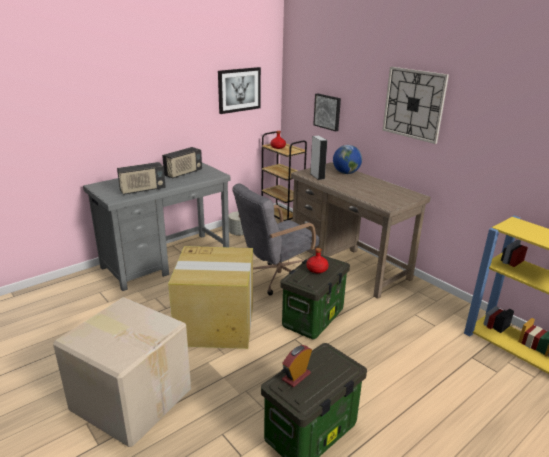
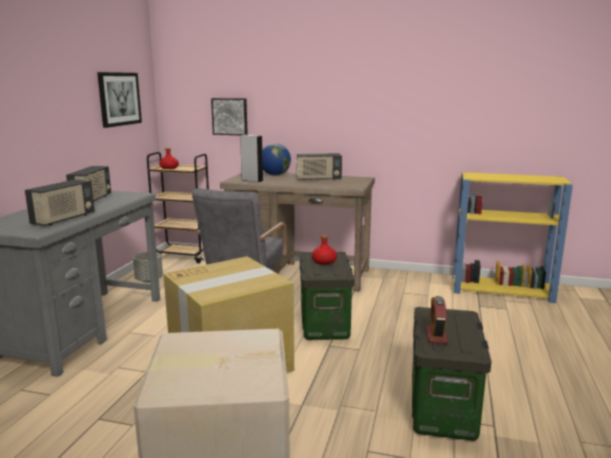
camera: 35 degrees left, 10 degrees down
(372, 188) = (318, 179): none -> radio
(414, 104) = (339, 89): wall clock -> none

